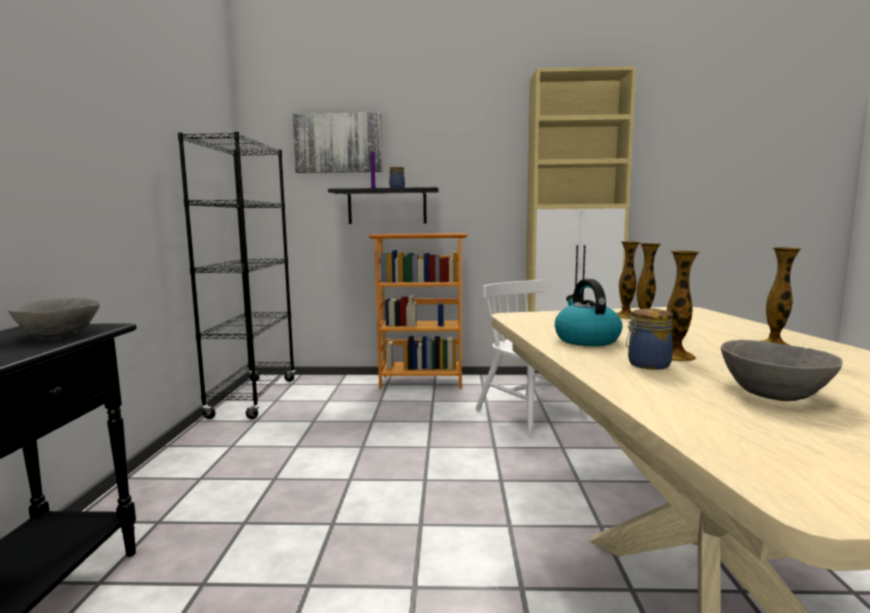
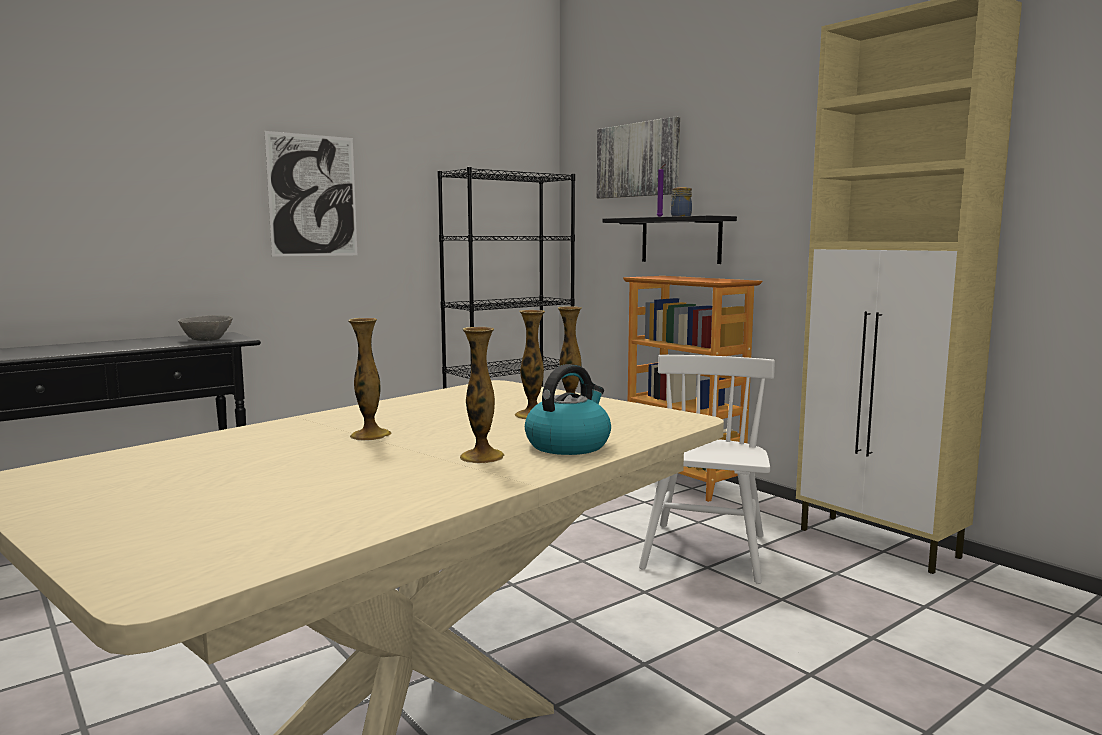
camera: 50 degrees right, 0 degrees up
(83, 144) = (313, 196): none -> picture
(586, 340) = (406, 410): kettle -> kettle (568, 445)
(647, 365) = (320, 432): jar -> none
(775, 394) = (251, 465): grey bowl -> none

